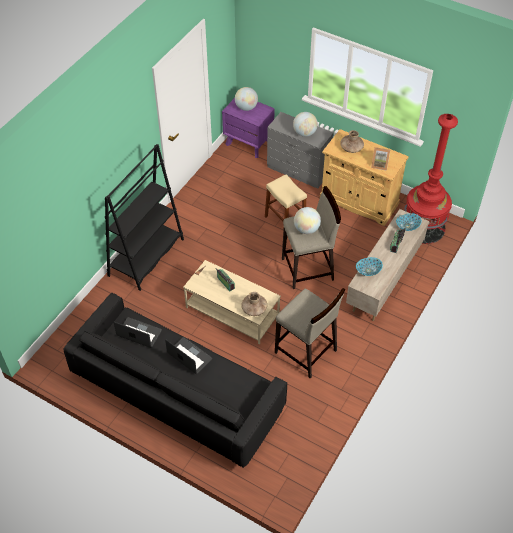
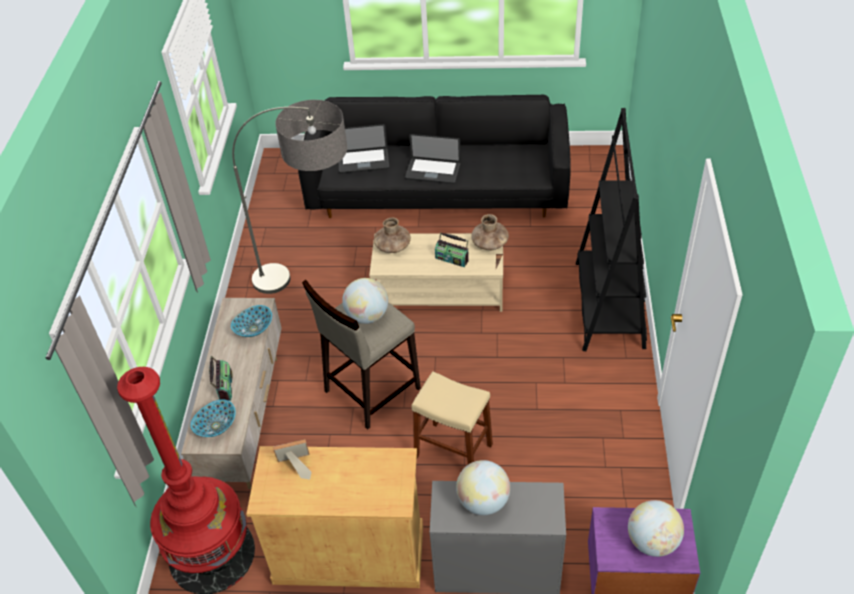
camera: 155 degrees right, 5 degrees down
(139, 333) = (508, 169): laptop -> laptop (363, 162)
(306, 352) = (315, 285): beige stool -> floor lamp
(351, 148) = (365, 479): brown vase -> brown vase (490, 243)

